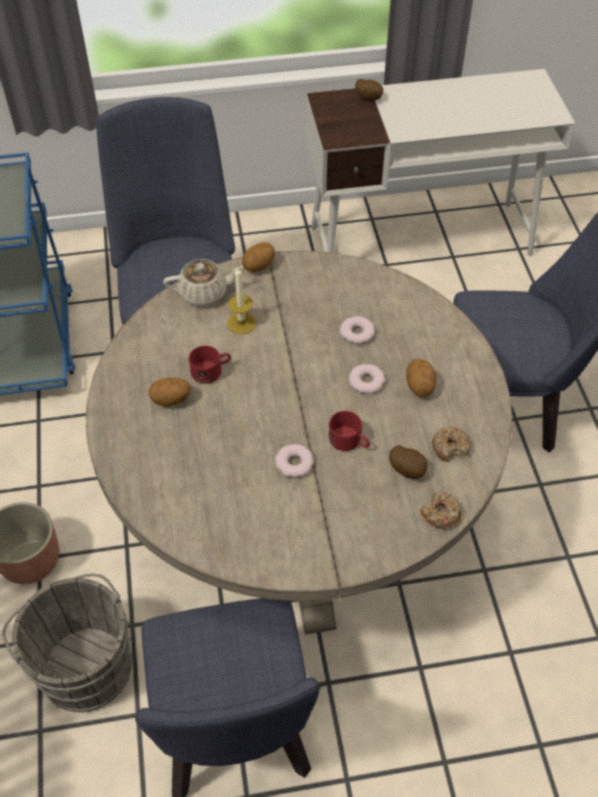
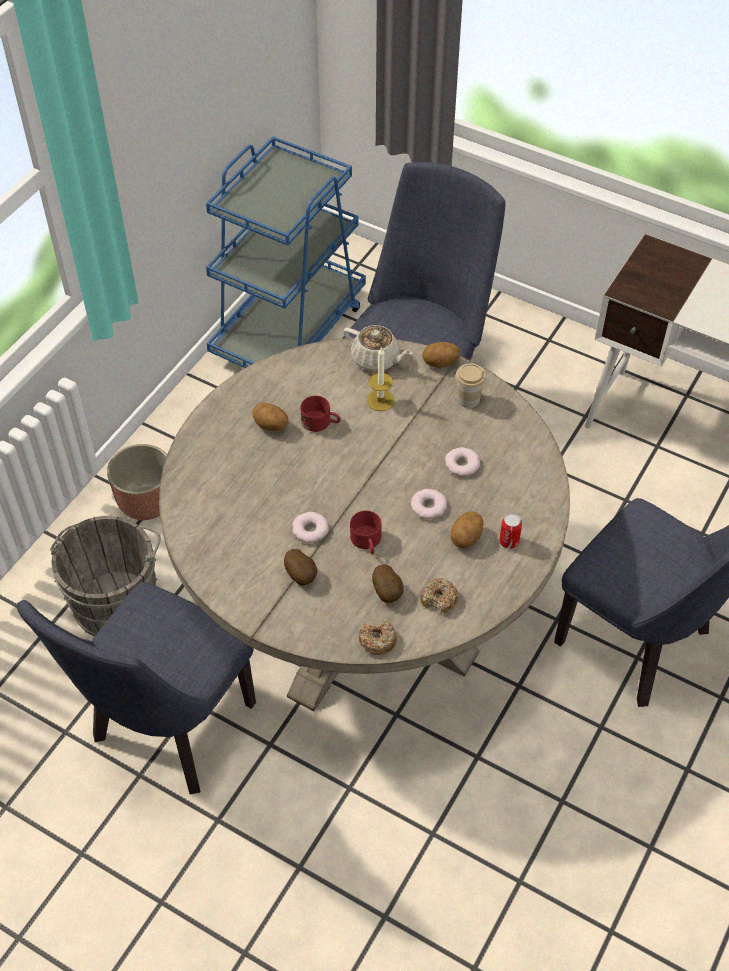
camera: 40 degrees right, 0 degrees up
(309, 281) = (468, 399): none -> cup
(369, 98) = (698, 269): potato -> potato (301, 575)
(452, 368) = (509, 541): none -> can

